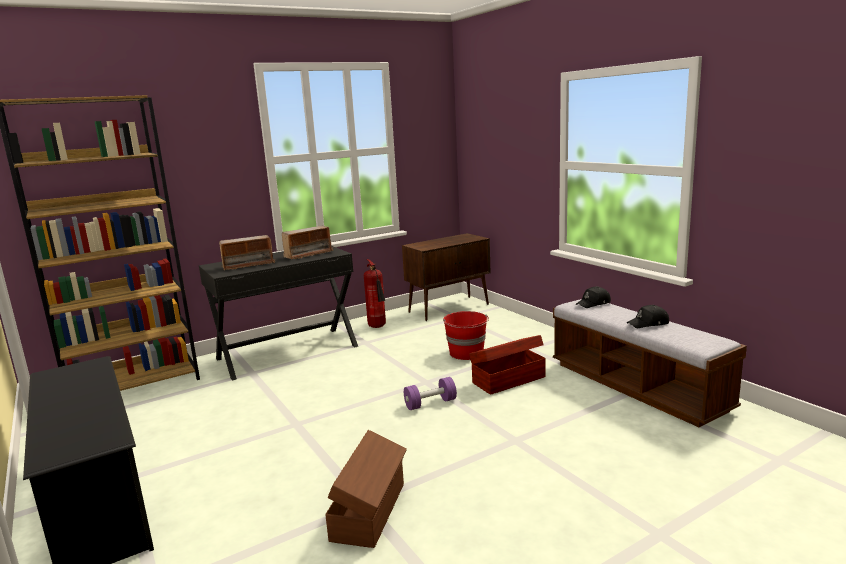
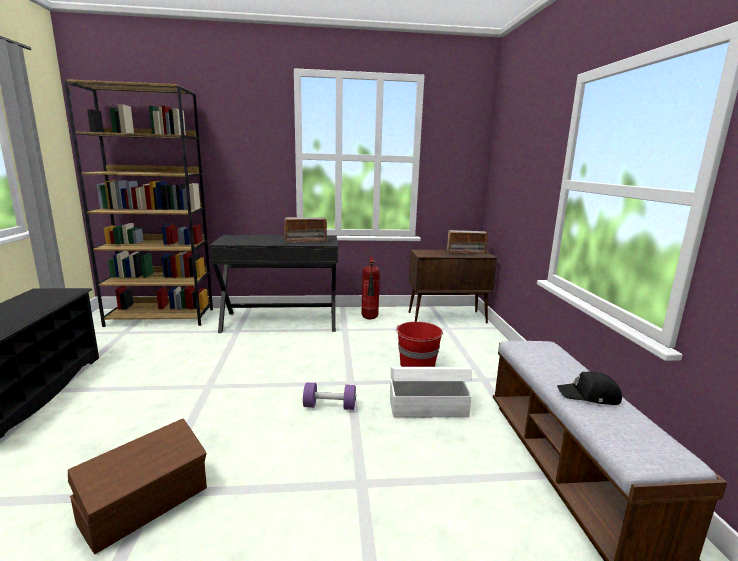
camera: 25 degrees right, 0 degrees up
(248, 265) = (250, 240): radio -> radio (466, 252)
(507, 380) = (427, 406): brown storage box -> white storage box
(593, 303) = (546, 350): black cap -> none

